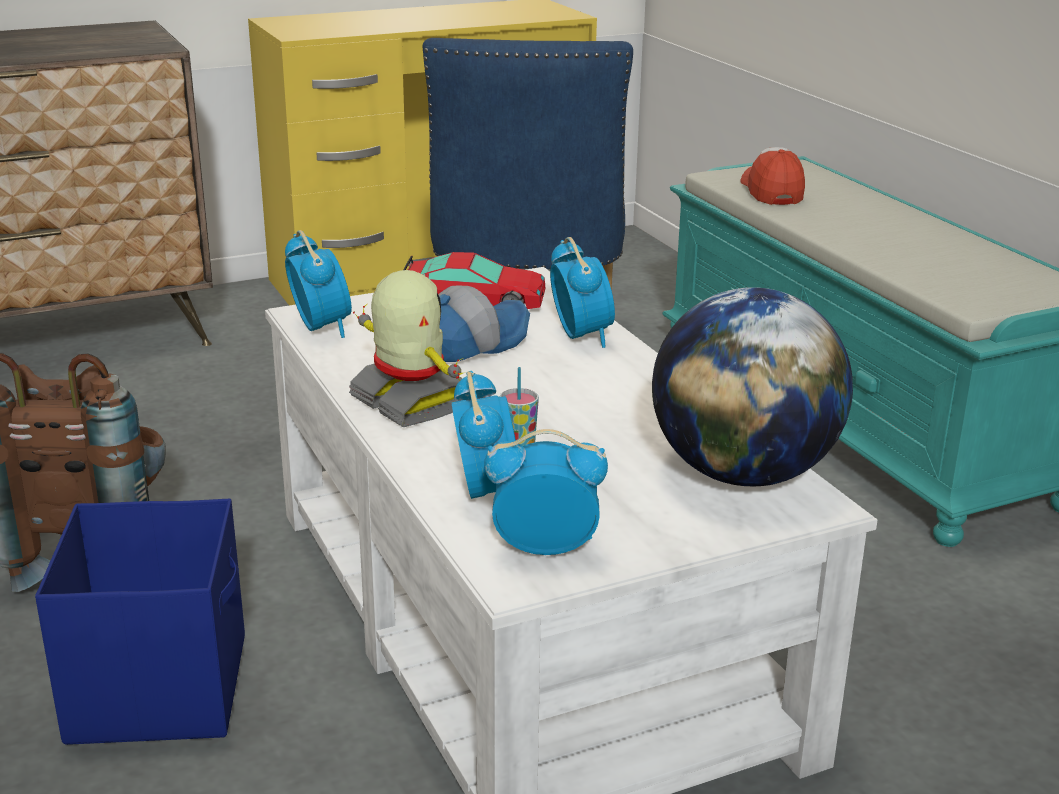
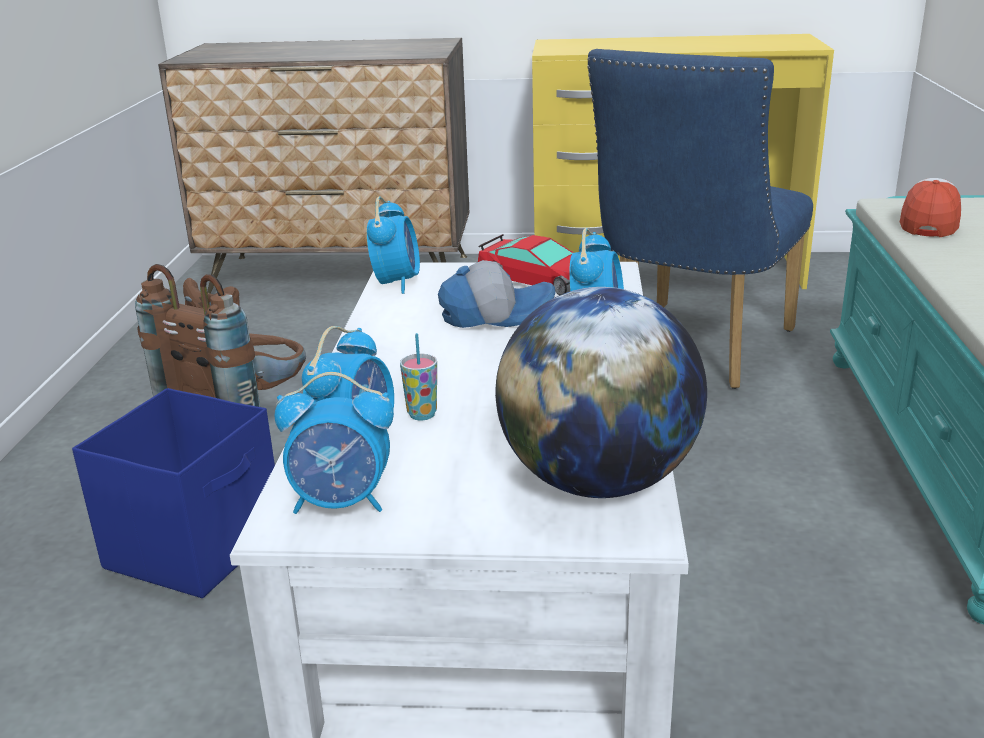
camera: 30 degrees right, 0 degrees up
(412, 401) = (392, 353): toy robot -> none
(544, 547) = (342, 503): alarm clock -> alarm clock turned 150 degrees clockwise

